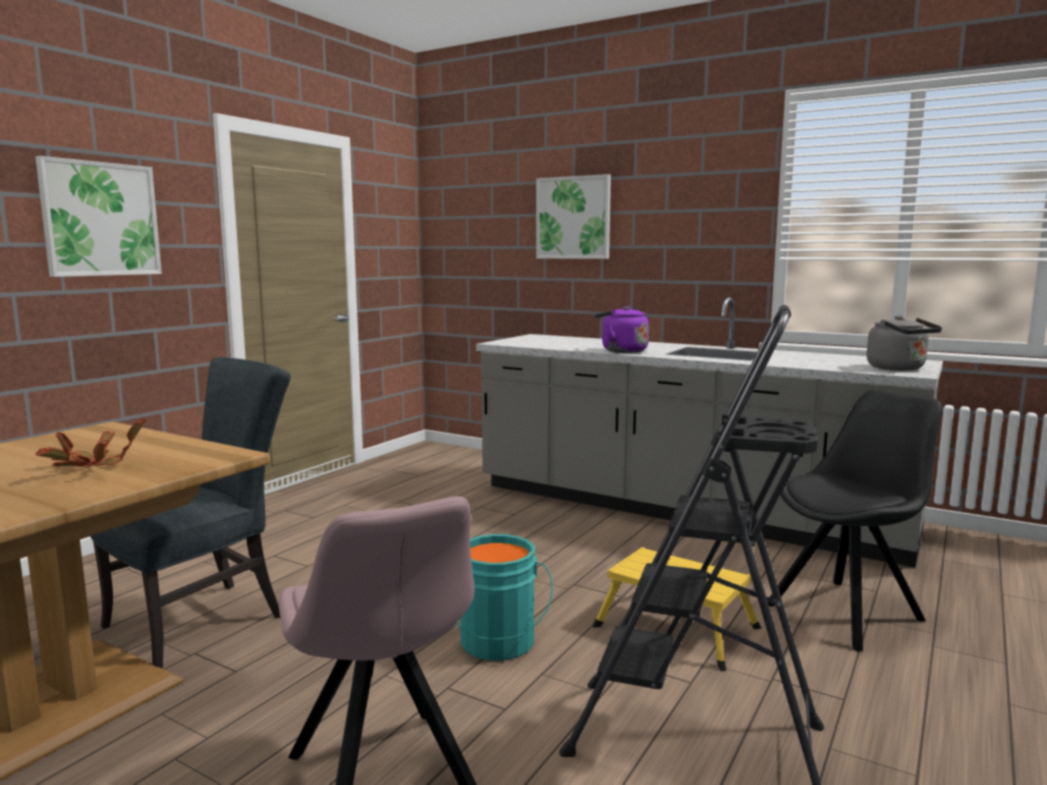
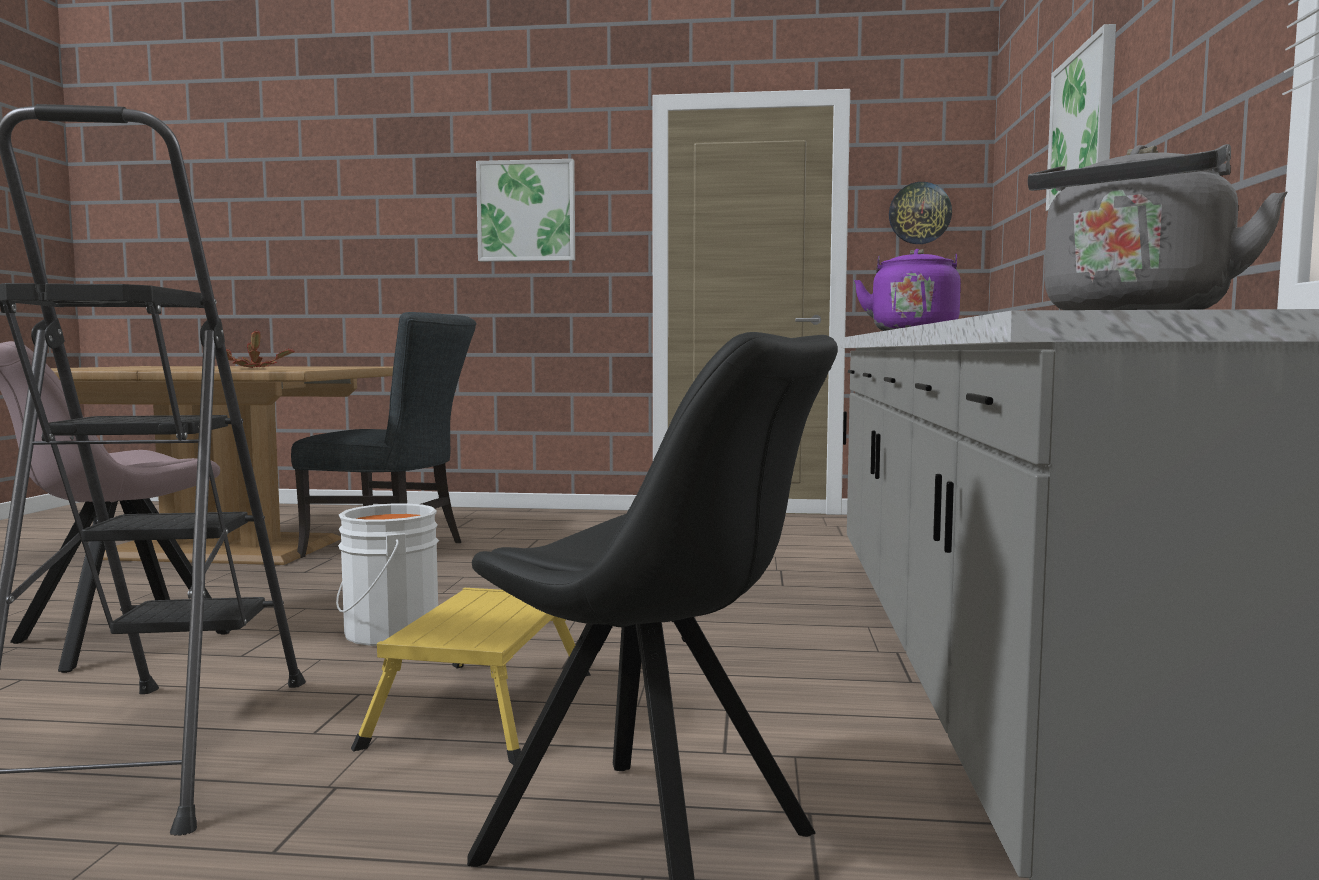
camera: 65 degrees right, 5 degrees down
(389, 236) = (919, 213): none -> wall clock
(497, 644) = (386, 632): turquoise bucket -> white bucket

